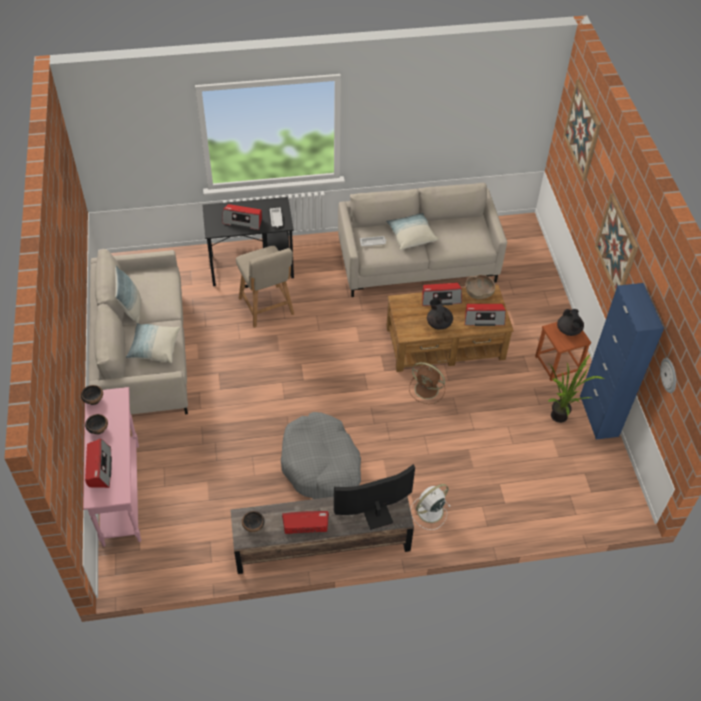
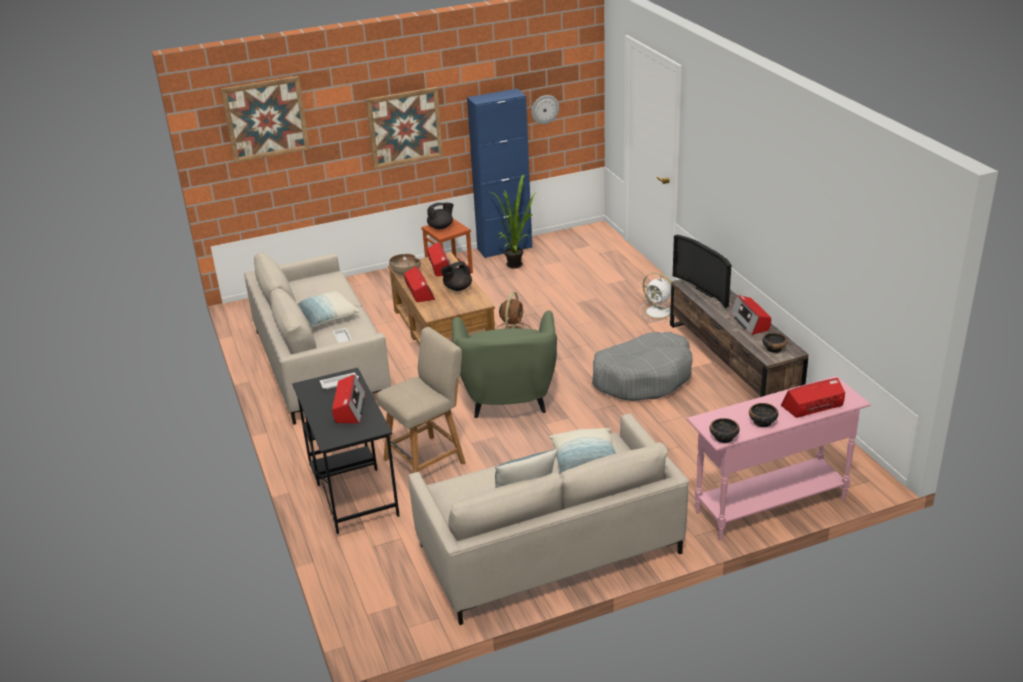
camera: 100 degrees left, 20 degrees down
(326, 367) = (508, 397): none -> green armchair

